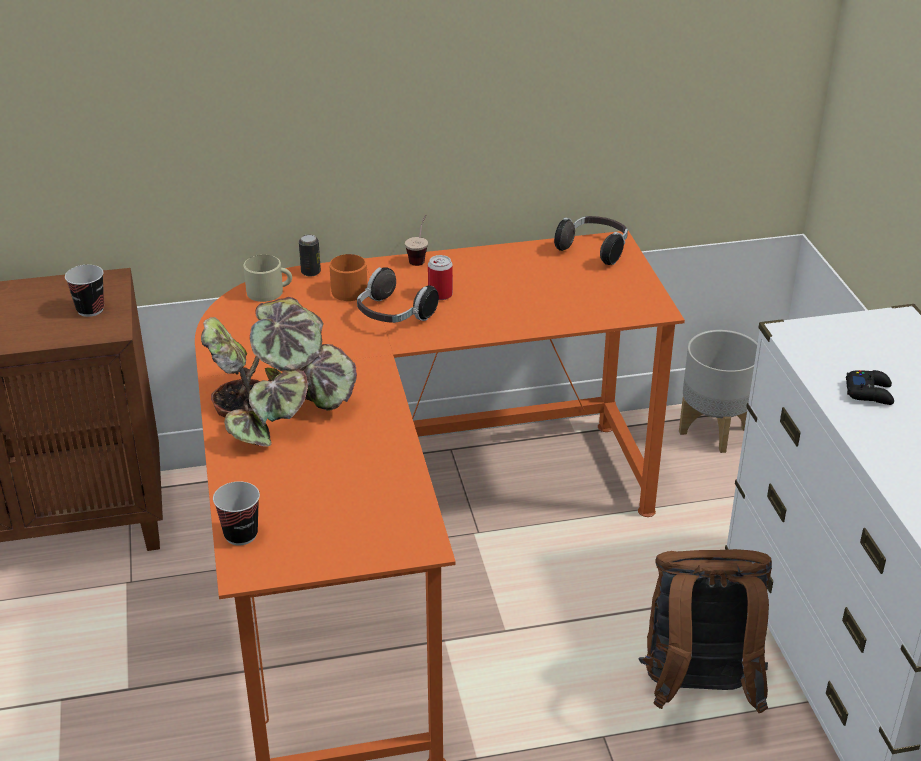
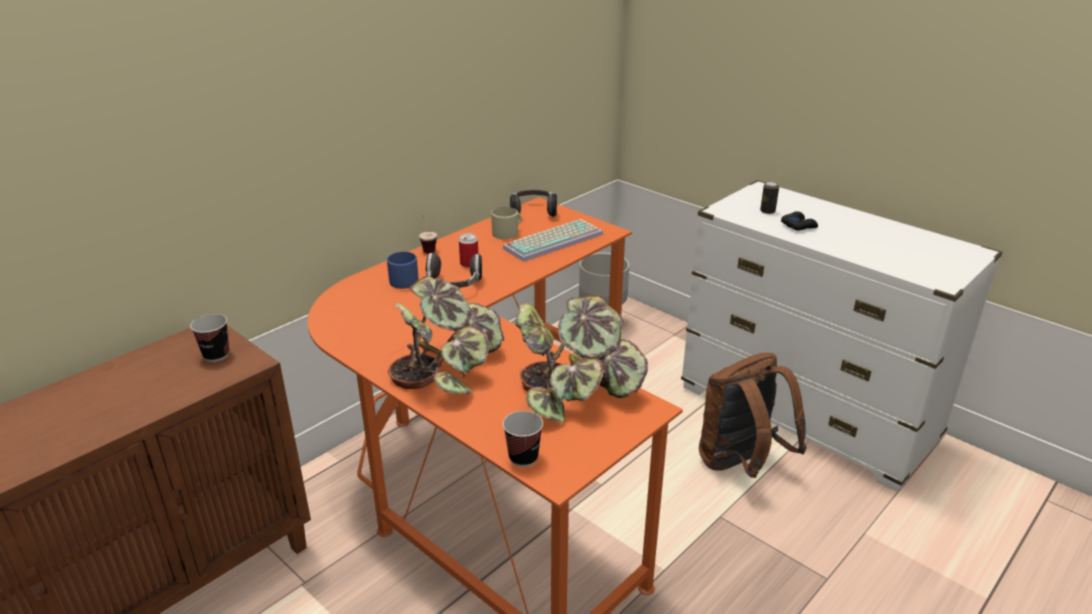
camera: 35 degrees left, 5 degrees down
(270, 291) = (344, 300): beige mug -> beige mug (508, 232)
(311, 272) = (360, 279): can -> can (767, 211)
(351, 289) = (403, 279): orange mug -> blue mug
(369, 493) = (576, 393): none -> potted plant
(571, 298) = (553, 240): none -> keyboard

